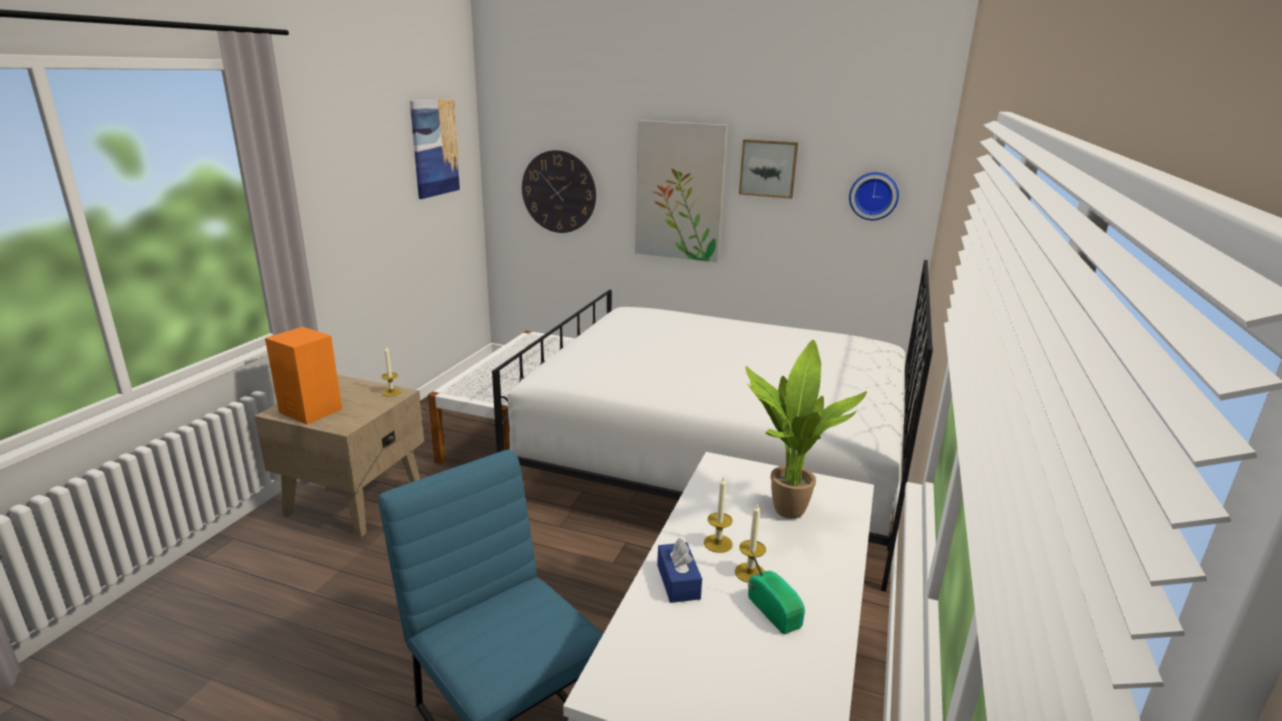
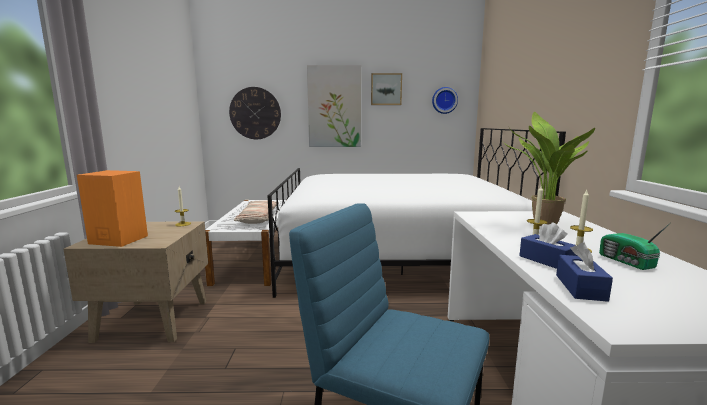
camera: 20 degrees left, 10 degrees down
(435, 148) = (174, 78): picture -> none
(513, 379) = (259, 218): none -> pillow
(647, 632) = (580, 287): none -> blue tissue box
(774, 610) = (626, 262): radio -> radio turned 150 degrees counterclockwise

